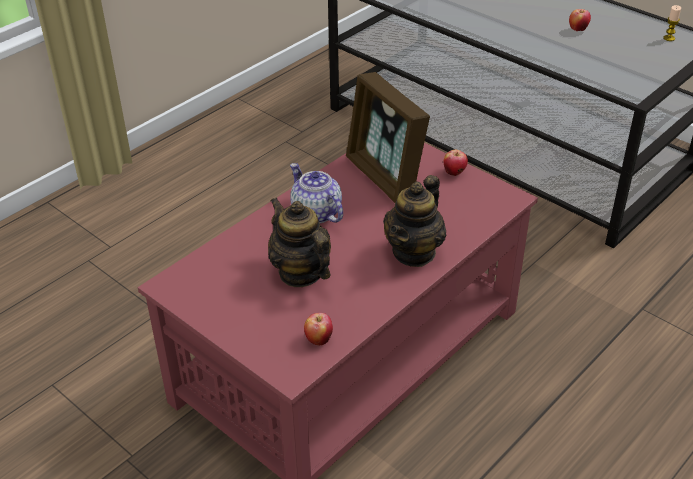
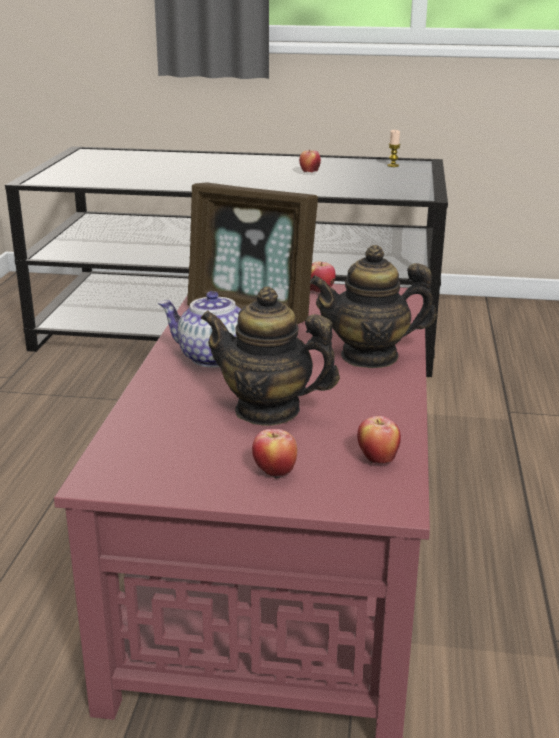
camera: 35 degrees left, 15 degrees down
(254, 322) = (274, 473): none -> apple
(414, 252) = (370, 356): teapot -> teapot turned 90 degrees clockwise

